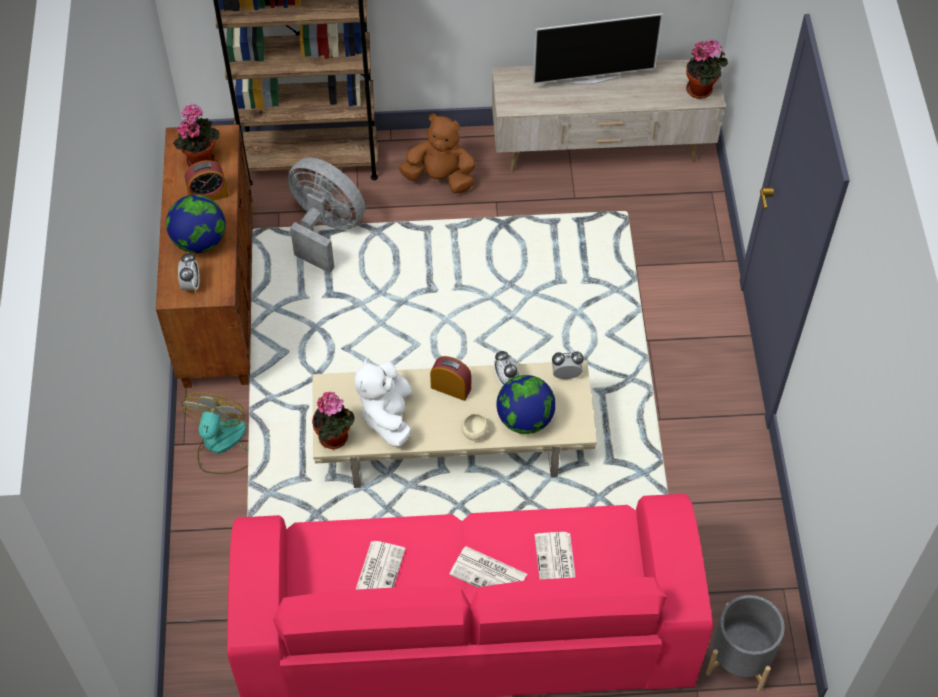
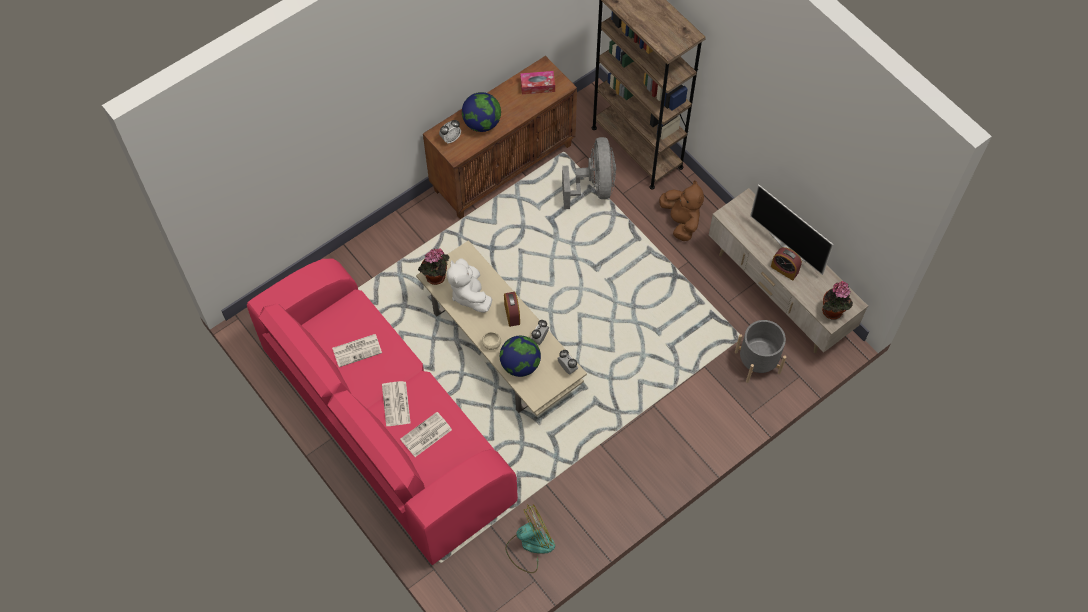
camera: 55 degrees right, 5 degrees up
(200, 158) = (537, 86): potted plant -> tissue box
(208, 195) = (516, 106): alarm clock -> alarm clock (784, 269)
(221, 445) = (412, 232): fan -> fan (529, 545)
(387, 416) = (469, 294): white plush toy -> white plush toy turned 75 degrees counterclockwise
(739, 658) = (471, 581): grey planter -> grey planter (757, 362)

